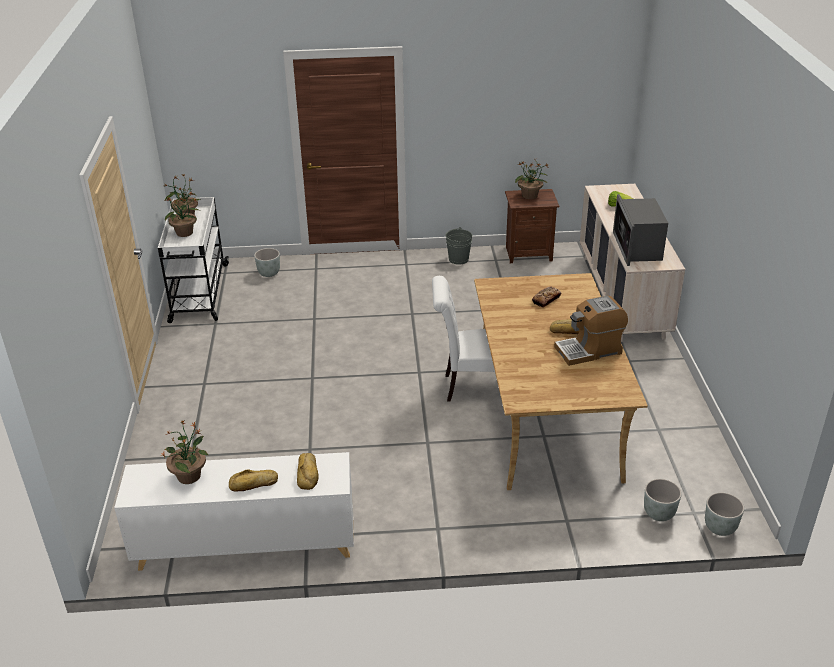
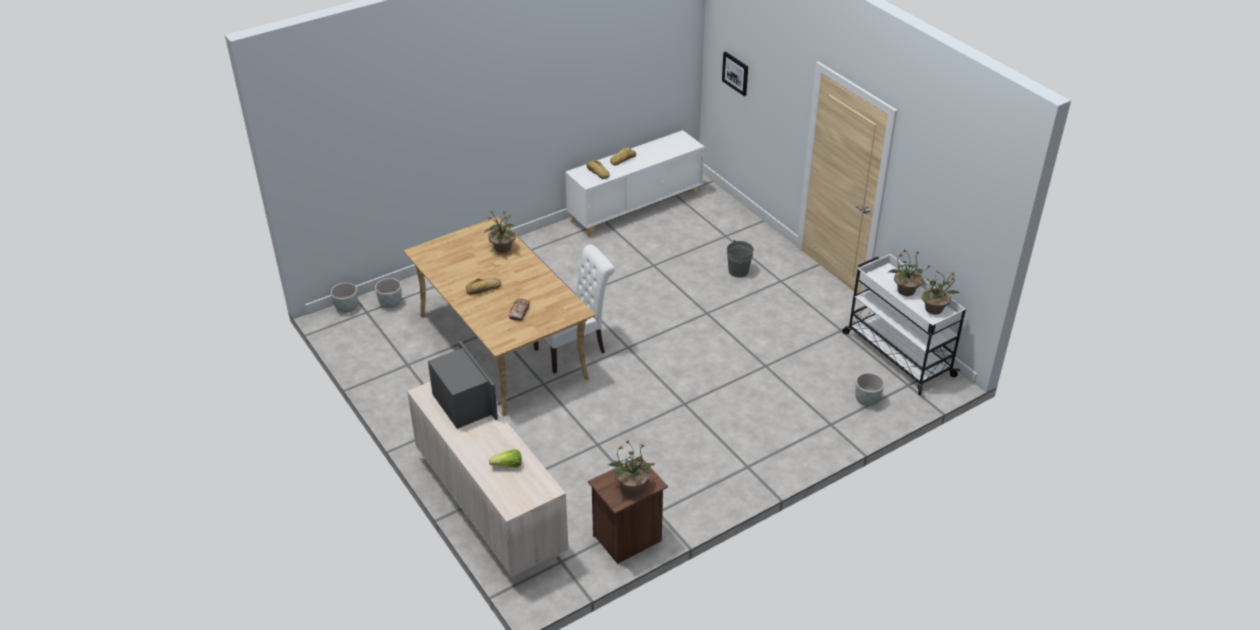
camera: 150 degrees right, 5 degrees up
(63, 350) = (735, 73): none -> picture
(189, 475) = (662, 152): potted plant -> potted plant (502, 248)
(458, 259) = (699, 497): grey bucket -> grey bucket (738, 271)
(589, 350) = (461, 277): coffee machine -> none

